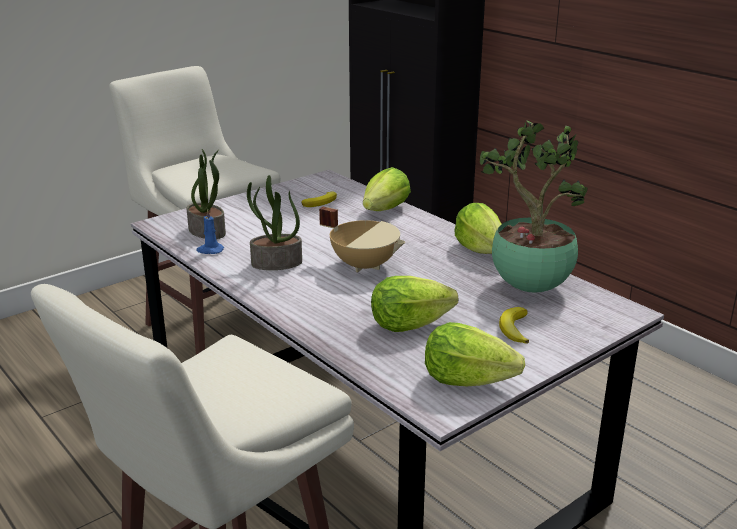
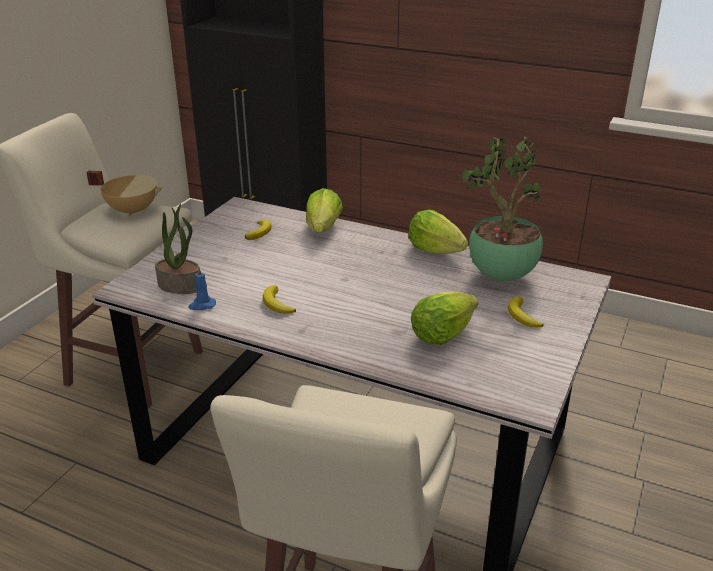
camera: 25 degrees left, 5 degrees up
(276, 263) = (277, 304): potted plant -> banana
(365, 265) = (355, 287): beige cooking pot -> beige cooking pot (132, 210)
(466, 380) = (528, 371): lettuce -> none

